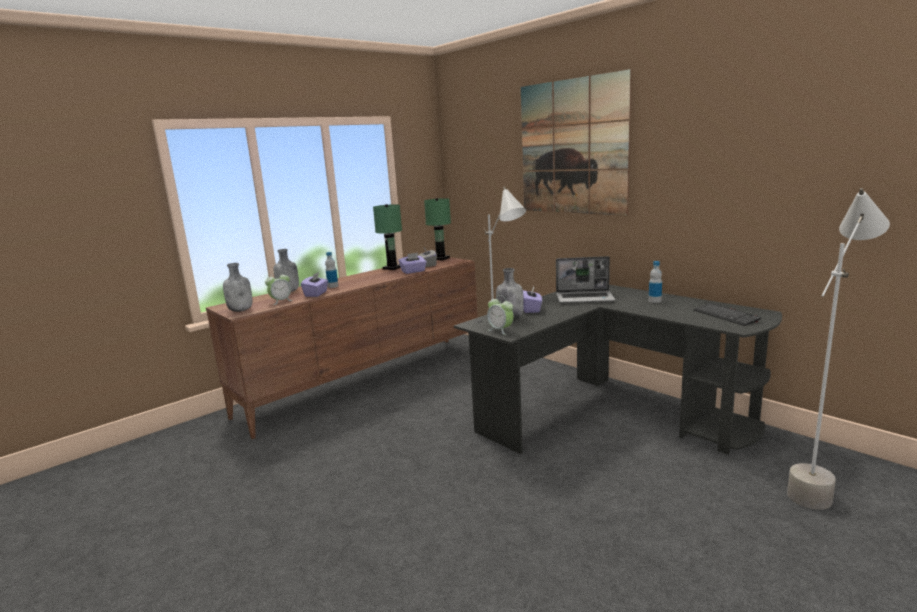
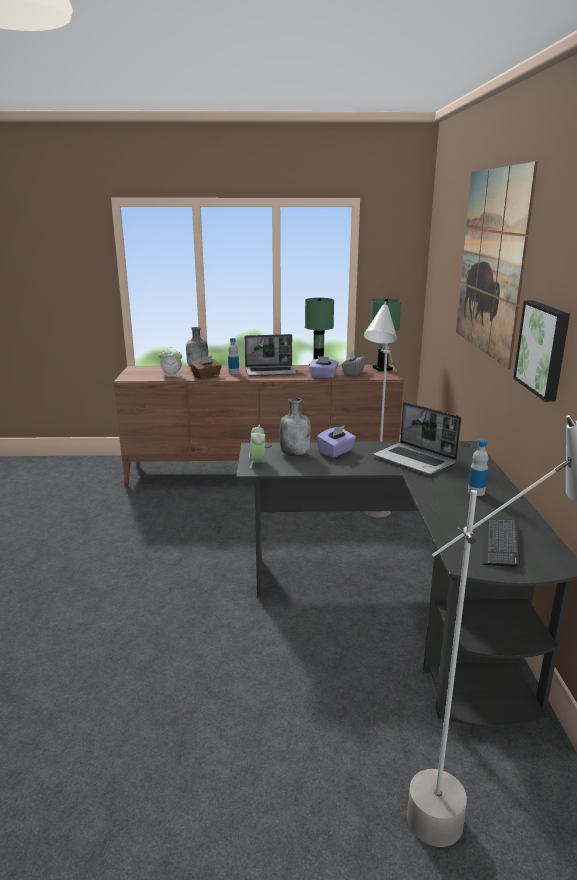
camera: 40 degrees right, 5 degrees up
(241, 310) = (135, 375): grey bottle -> none
(316, 294) = (206, 376): purple tissue box -> brown tissue box
(363, 278) = (271, 372): none -> laptop
(675, 190) = (544, 349): none -> picture

